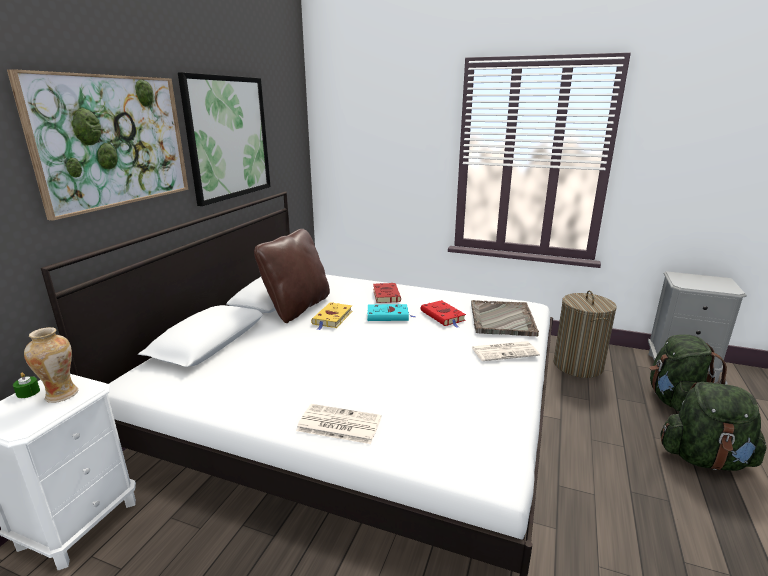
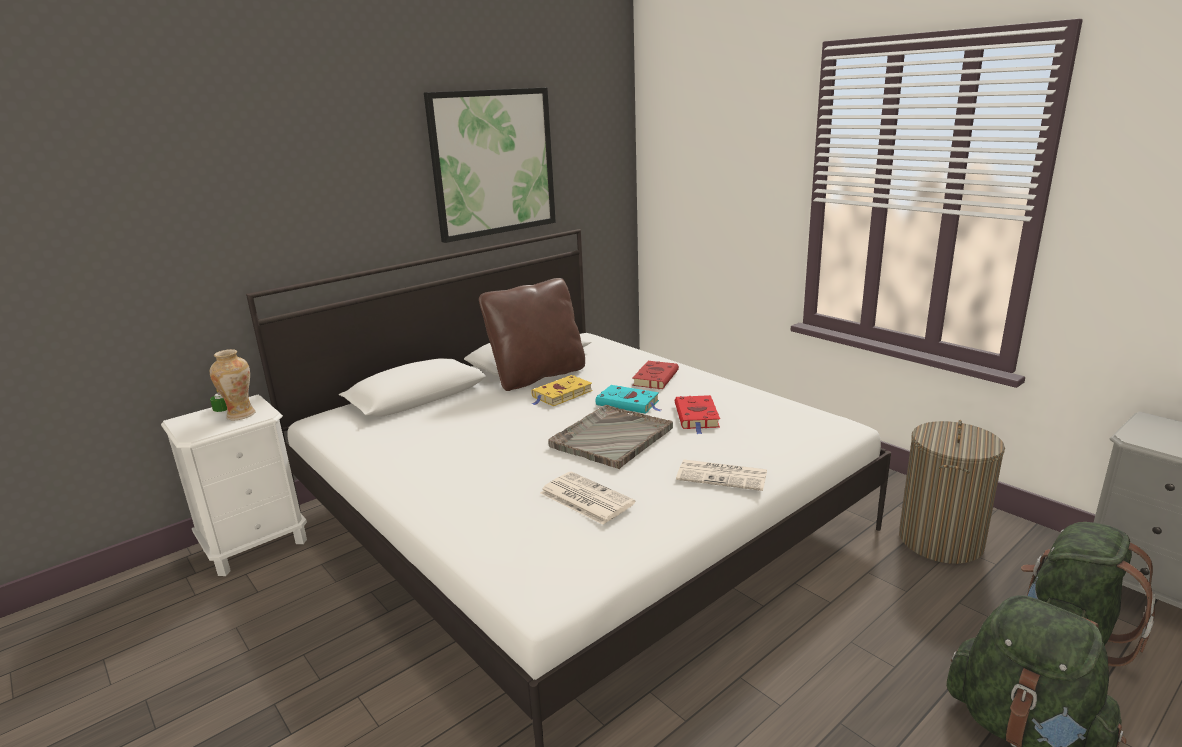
camera: 30 degrees right, 0 degrees up
(112, 141) = (336, 171): picture -> none
(338, 424) = (444, 504): newspaper -> newspaper (585, 498)
(502, 319) = (772, 436): grey tray -> grey tray (611, 438)

